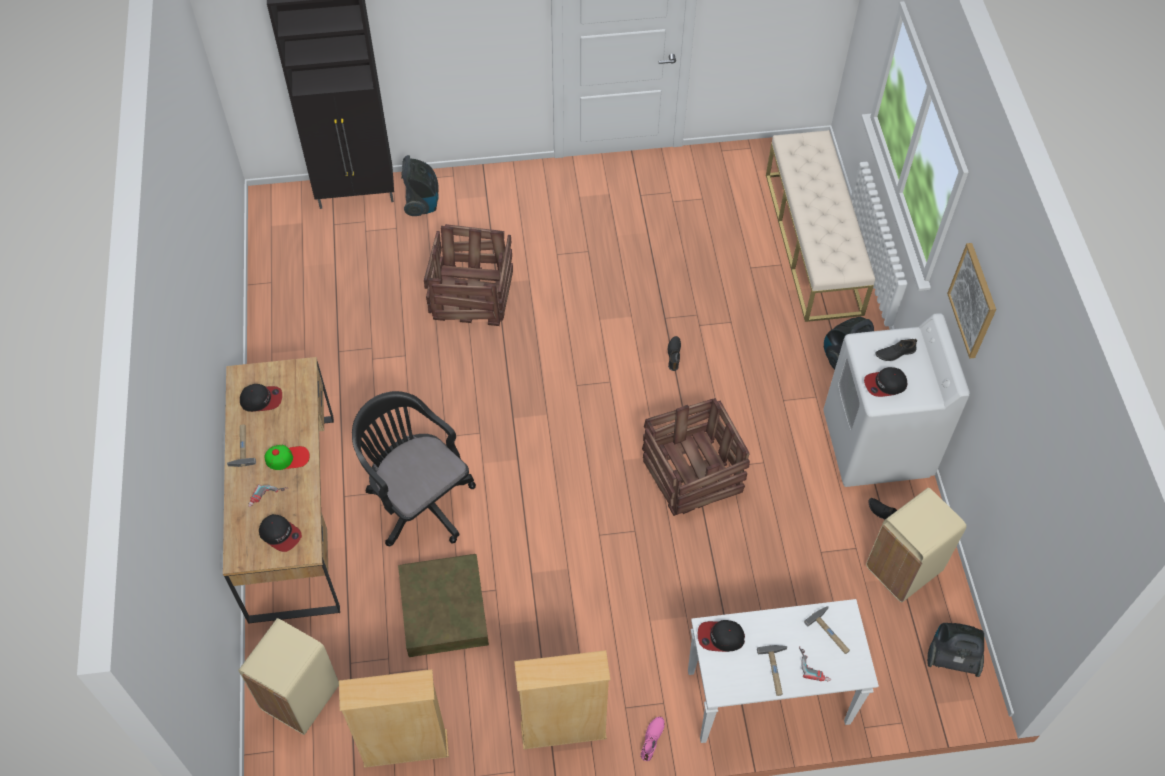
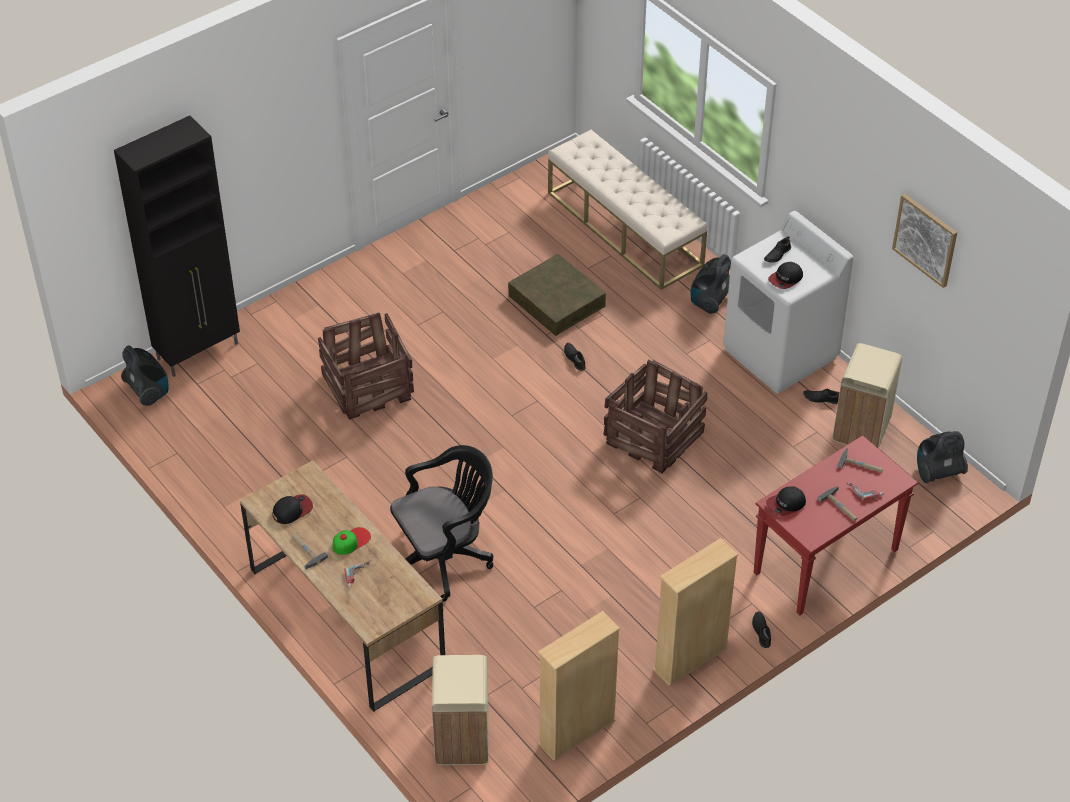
camera: 30 degrees left, 10 degrees down
(280, 534) = (391, 595): cap -> none
(417, 500) = (445, 557): black office chair -> black office chair turned 135 degrees clockwise
(422, 203) = (265, 334): vacuum cleaner -> vacuum cleaner (148, 392)
(443, 609) = (530, 623): brown storage box -> brown storage box (556, 301)
(652, 739) = (762, 631): pink shoe -> black shoe
(766, 698) = (825, 563): white console table -> red console table
(973, 300) = (825, 180): picture -> picture (925, 239)

